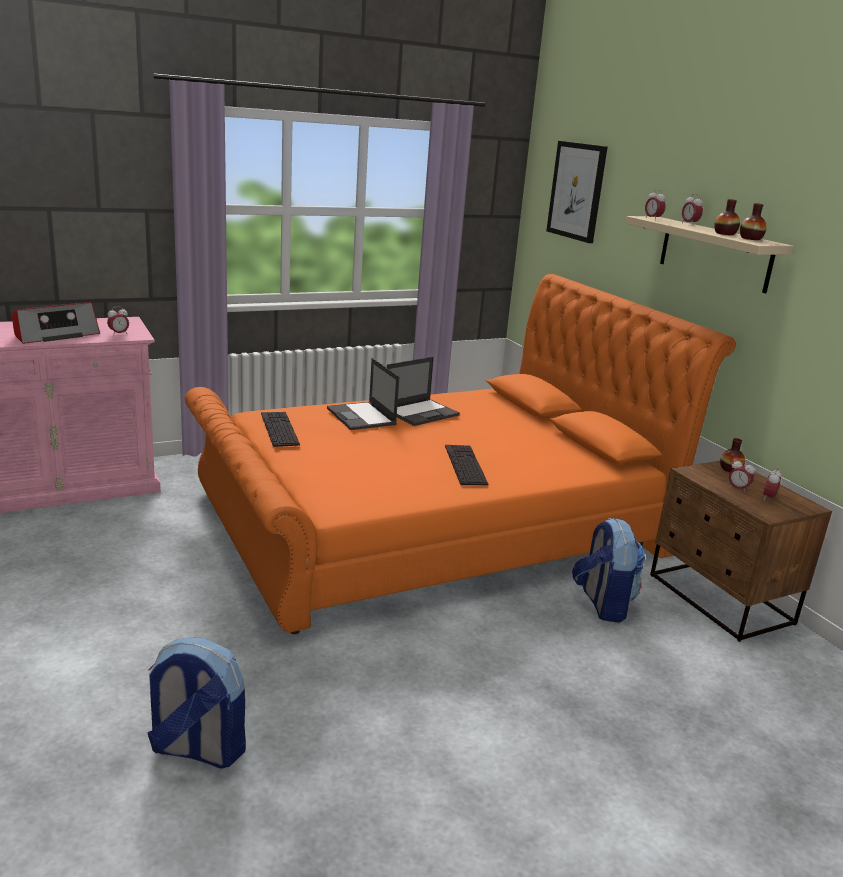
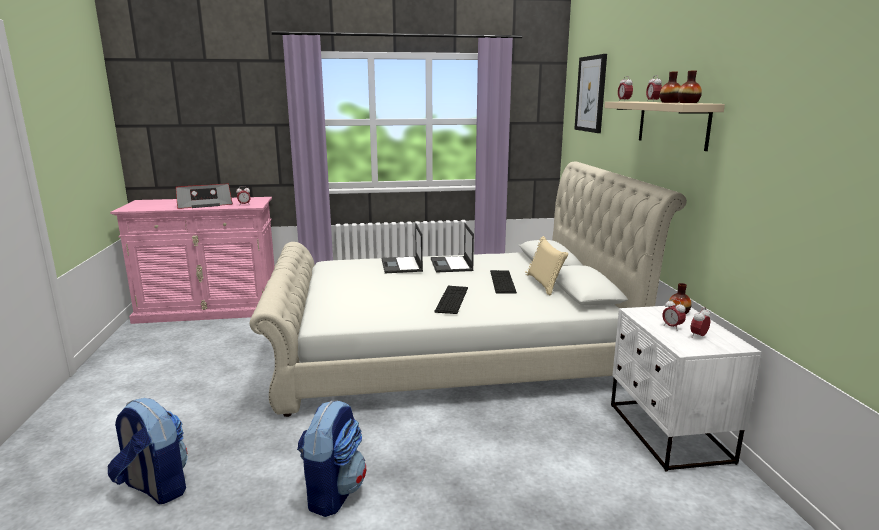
camera: 20 degrees right, 5 degrees down
(279, 429) = (335, 270): keyboard -> keyboard (502, 281)
(422, 412) = (451, 265): laptop -> laptop turned 105 degrees clockwise
(433, 521) = (450, 348): orange bed -> beige bed
(551, 436) = (544, 284): none -> beige pillow
(602, 604) = (550, 423): backpack -> backpack (333, 492)
(719, 600) = (668, 433): brown nightstand -> white nightstand

